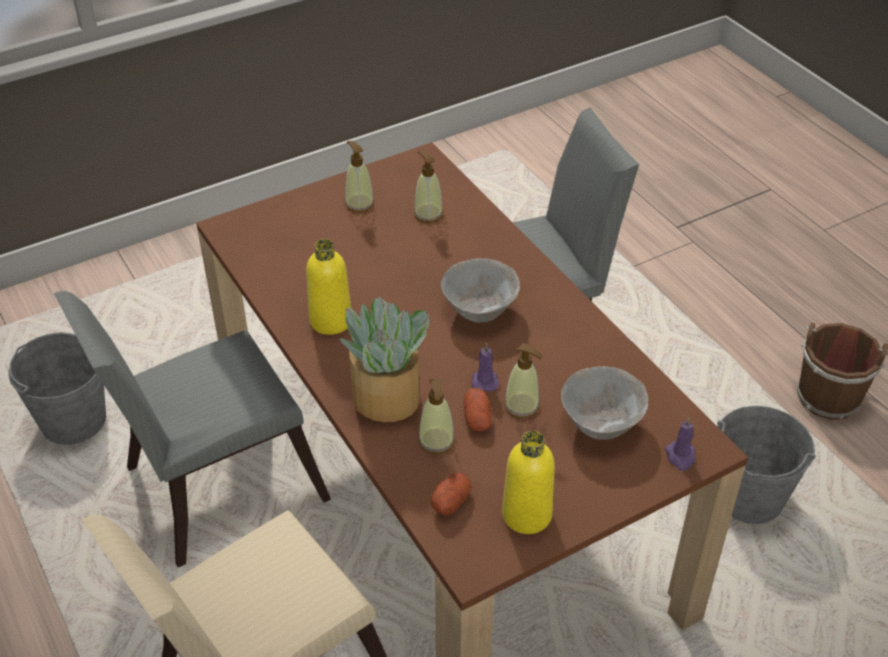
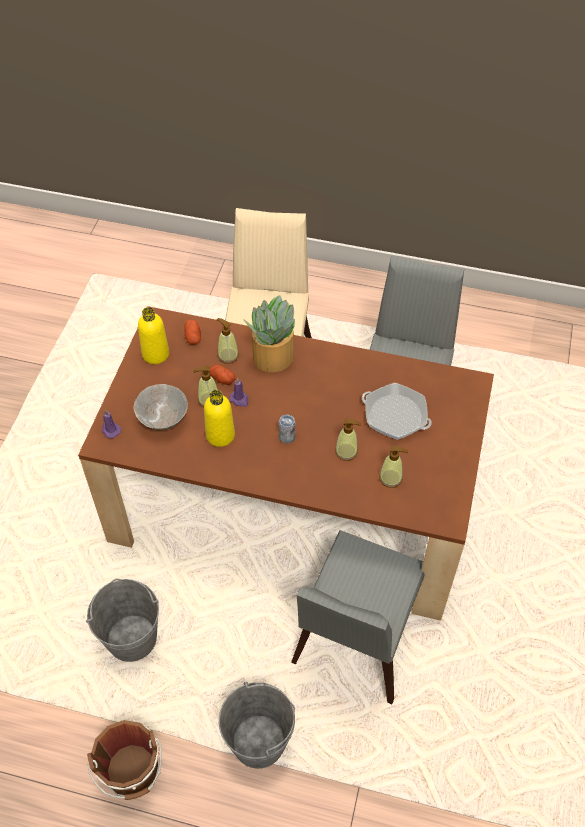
camera: 135 degrees right, 10 degrees up
(73, 421) = (505, 392): grey bucket -> grey bucket (259, 741)
(330, 321) = (348, 374): yellow bottle -> yellow bottle (220, 435)
(345, 254) = (395, 415): none -> frying pan
(359, 203) = (435, 454): soap dispenser -> soap dispenser (346, 452)
(480, 309) = (287, 437): grey bowl -> can

